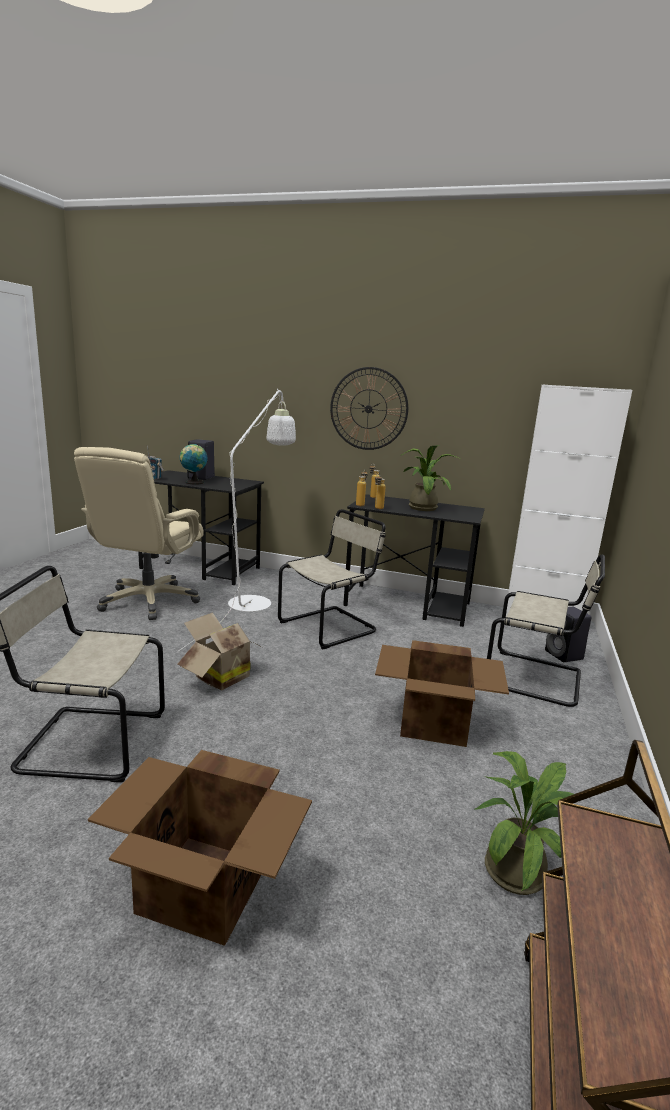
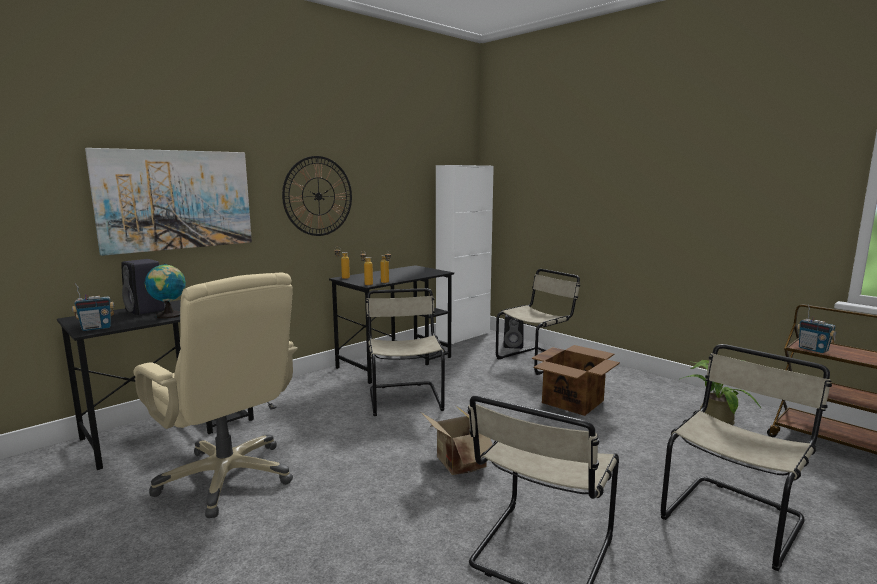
camera: 60 degrees left, 5 degrees down
(206, 887) = (734, 517): cardboard box -> beige chair
(244, 399) = (176, 200): none -> picture
(255, 599) = (305, 416): white floor lamp -> none
(423, 507) = (396, 274): potted plant -> none
(585, 838) = (813, 349): none -> radio

